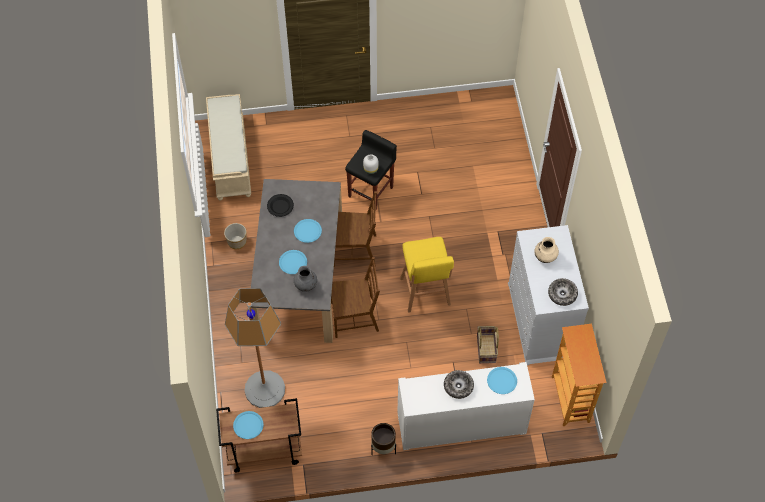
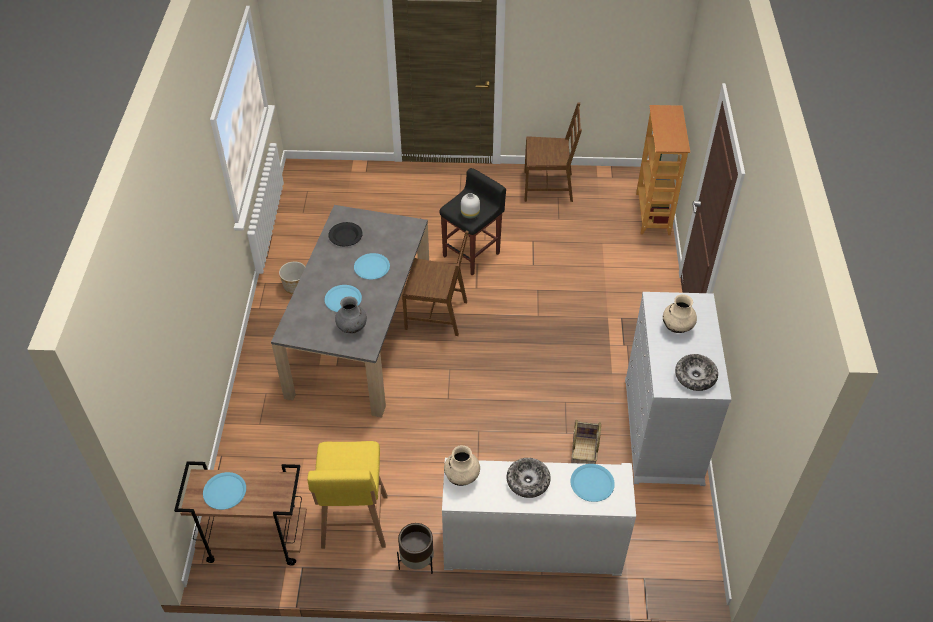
camera: 10 degrees right, 10 degrees down
(229, 158) = (314, 199): beige bench -> none
(264, 389) = (279, 461): floor lamp -> none
(355, 317) = (418, 391): brown chair -> brown chair (548, 186)
(413, 390) = (462, 476): none -> beige vase
(425, 293) = (515, 376): yellow stool -> yellow stool (354, 524)
(571, 399) = (691, 538): bookcase -> bookcase (653, 214)

